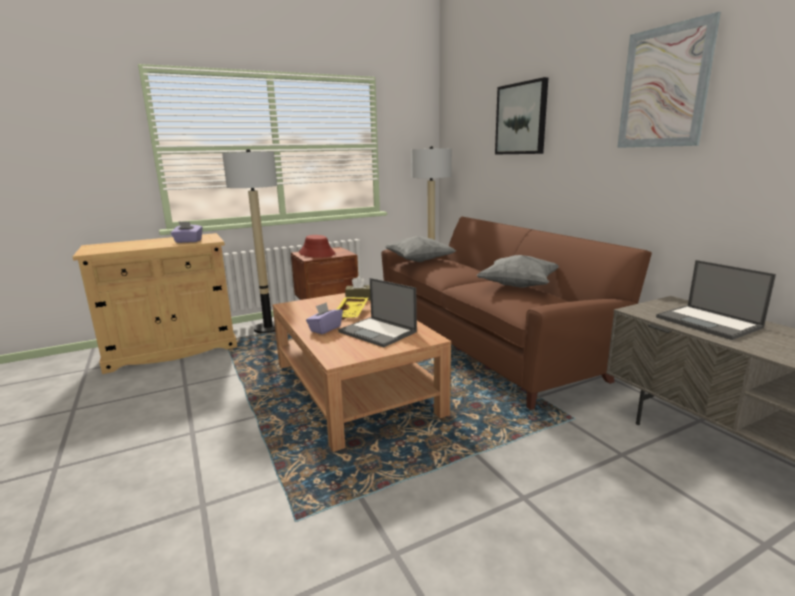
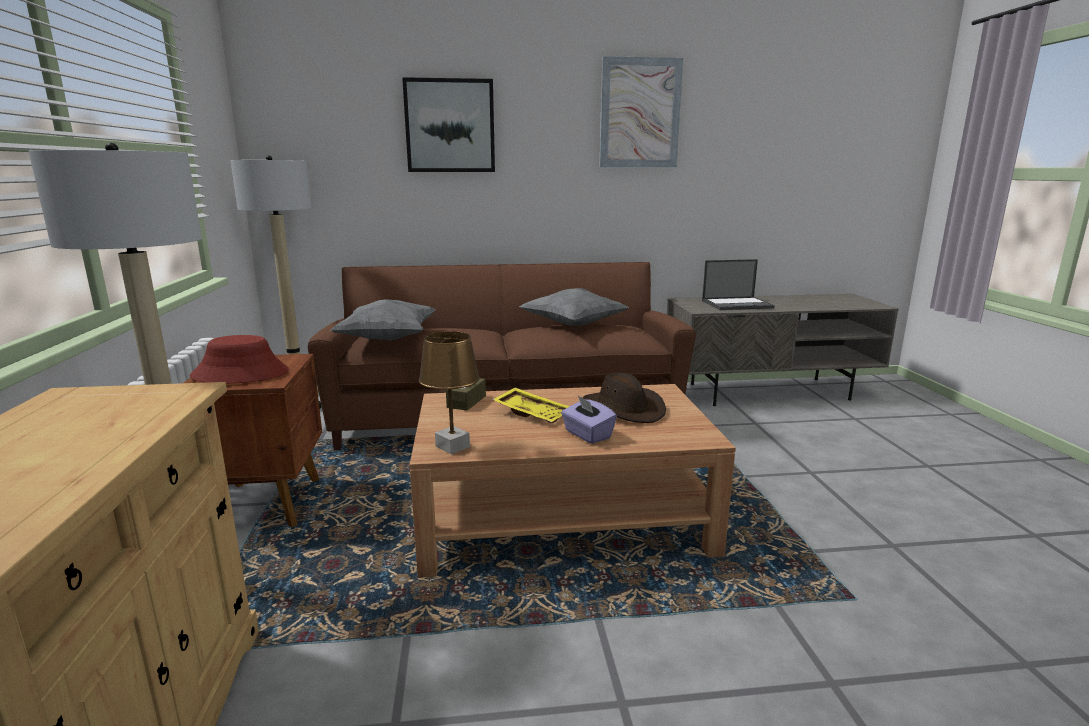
camera: 70 degrees left, 0 degrees up
(188, 241) = (127, 414): purple tissue box -> none
(294, 307) = (453, 447): none -> brown table lamp
(378, 332) = (624, 408): laptop -> brown hat

